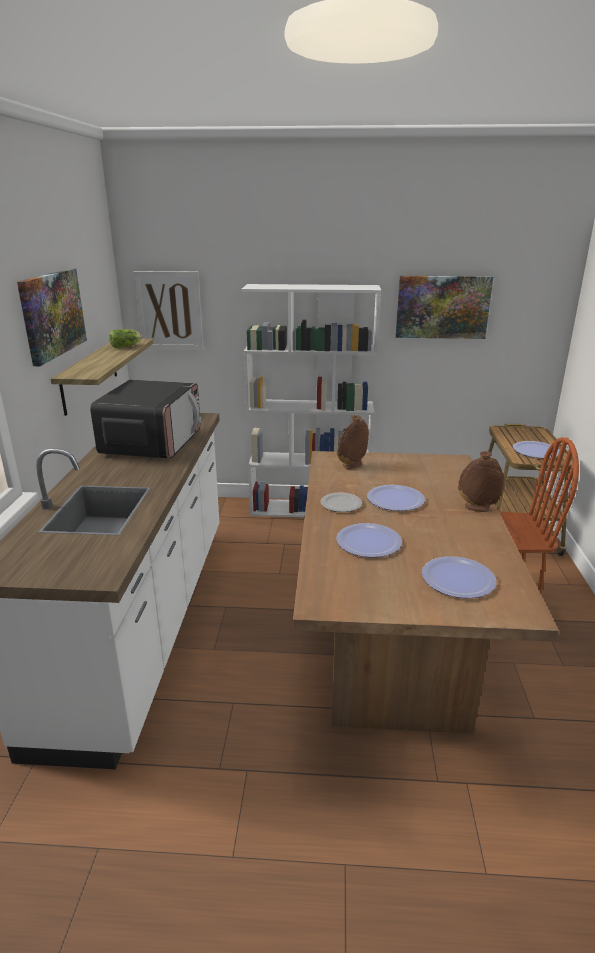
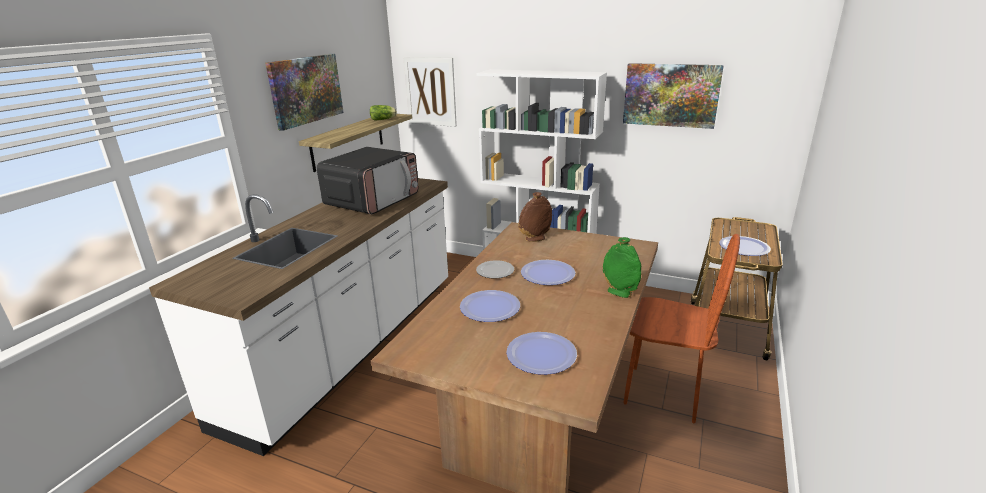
camera: 20 degrees right, 0 degrees up
(477, 508) = (619, 293): brown vase -> green vase

